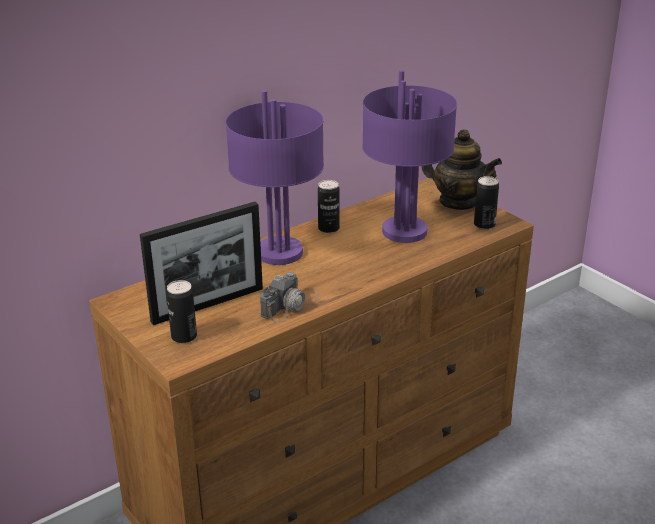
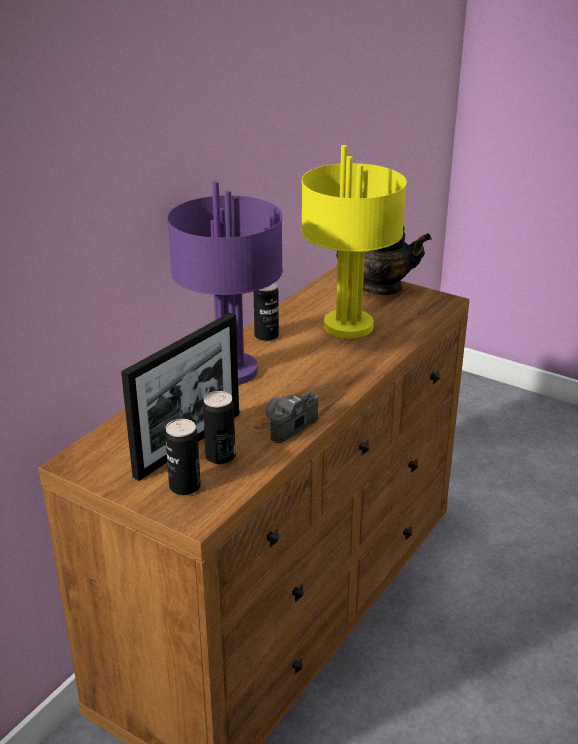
camera: 20 degrees left, 0 degrees up
(290, 305) = (282, 426): camera -> camera turned 150 degrees counterclockwise
(405, 231) = (349, 325): purple table lamp -> yellow table lamp
(484, 224) = (422, 306): can -> can (220, 456)

